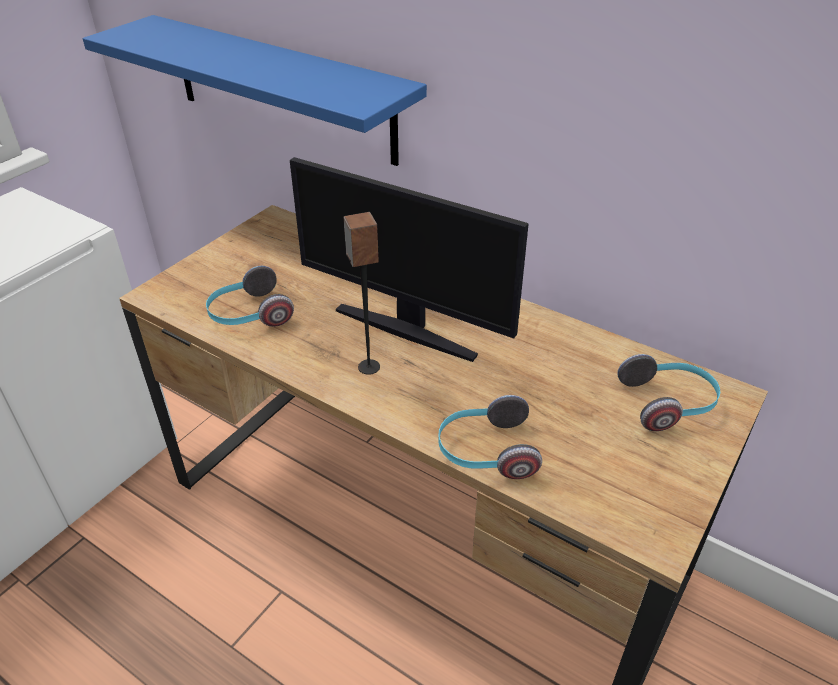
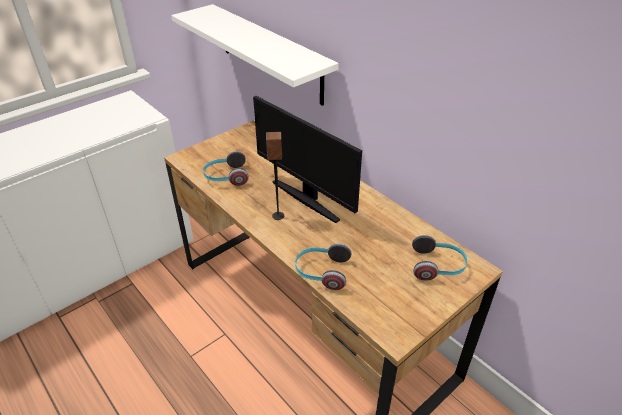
camera: 15 degrees right, 0 degrees up
(281, 89) = (269, 53): blue shelf -> white shelf

